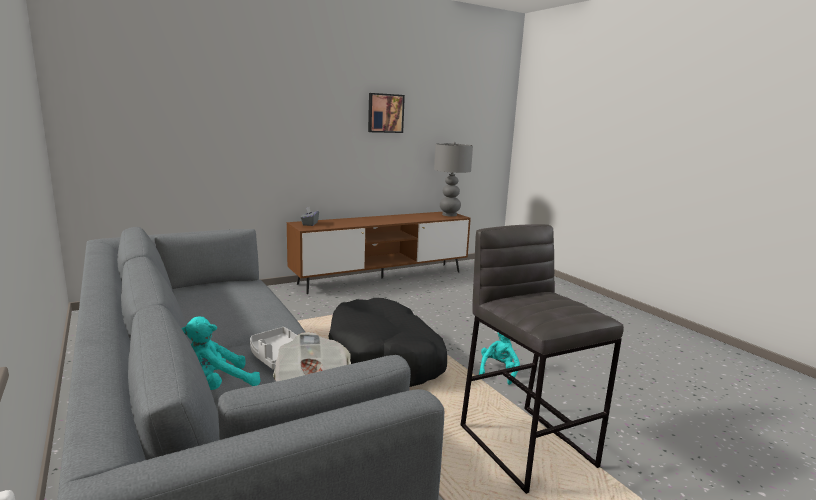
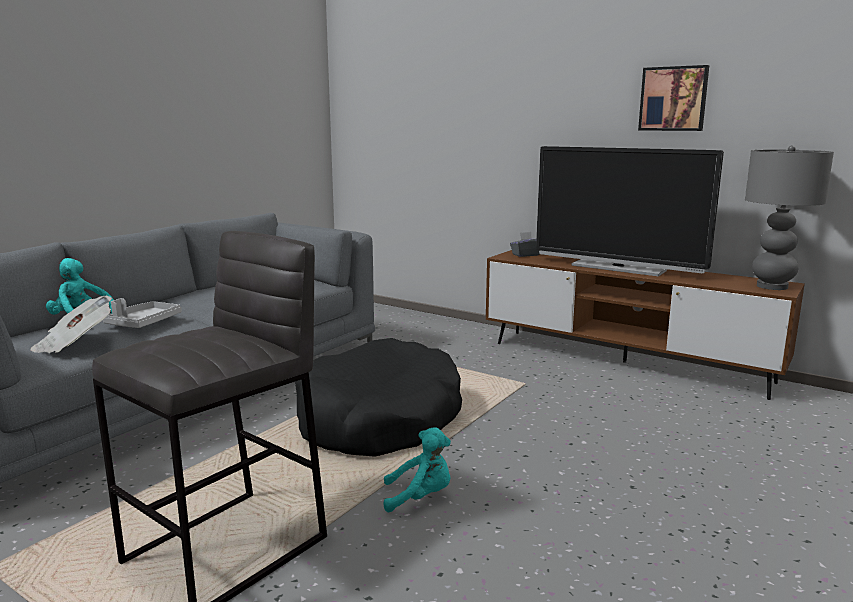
camera: 65 degrees right, 0 degrees up
(377, 220) = (618, 268): none -> television

